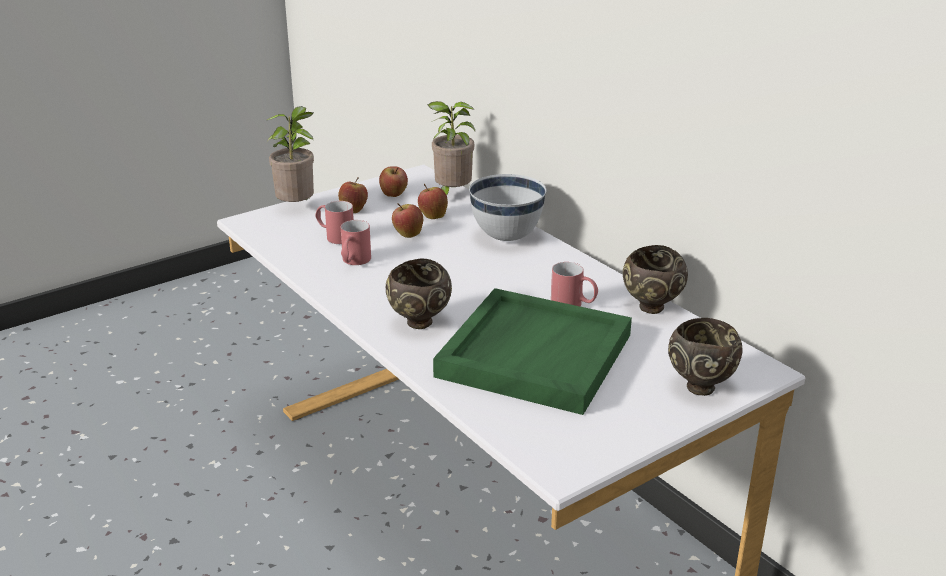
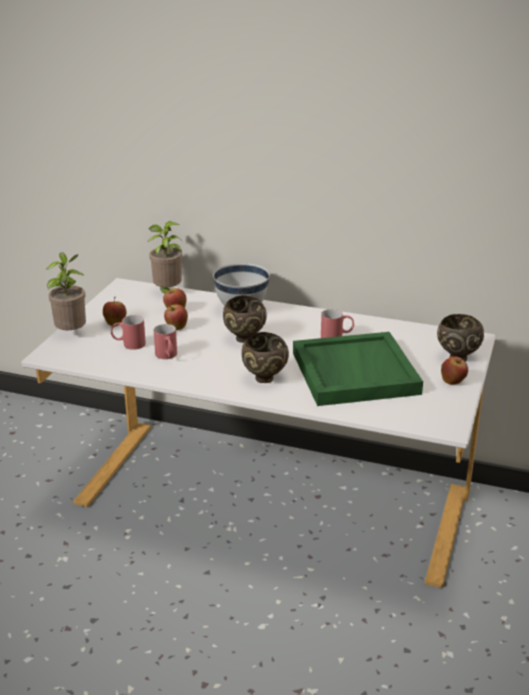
camera: 35 degrees left, 0 degrees up
(394, 195) = (128, 304): apple -> apple (453, 382)
(651, 309) = (379, 325): brown bowl -> brown bowl (245, 339)

